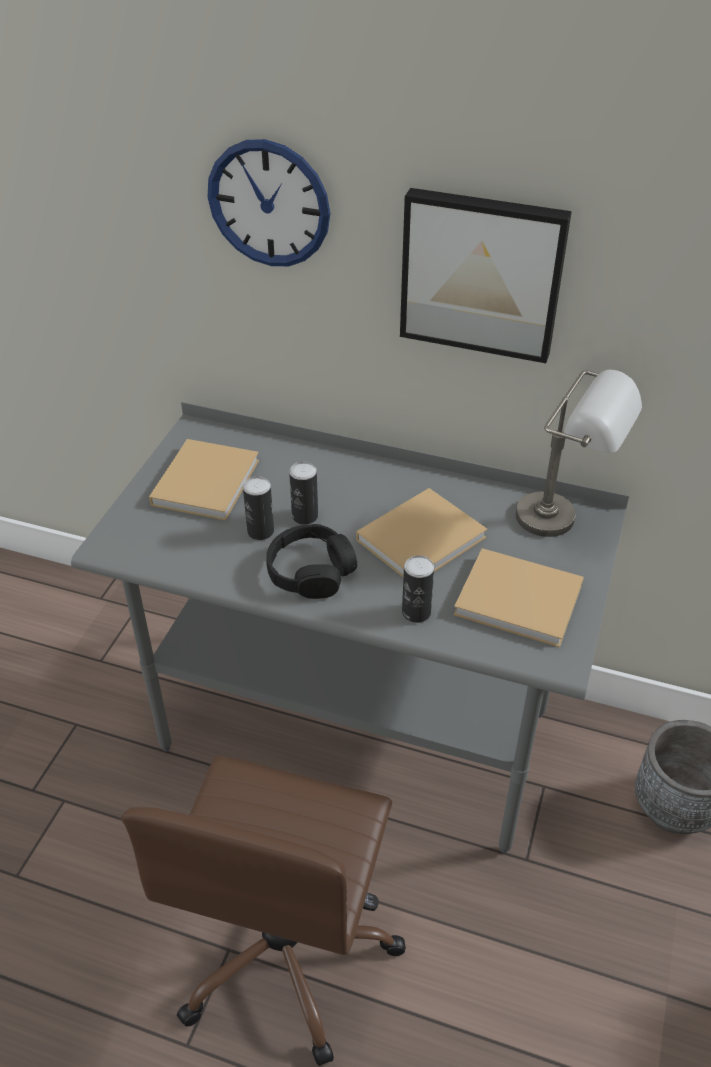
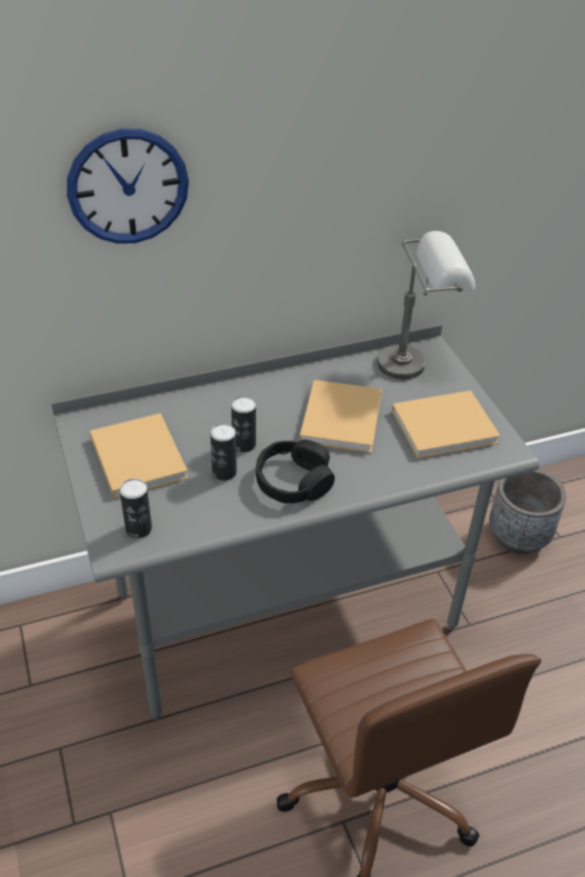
camera: 40 degrees left, 0 degrees up
(416, 612) = (393, 470): can -> can (138, 529)
(482, 273) = (320, 189): picture -> none

